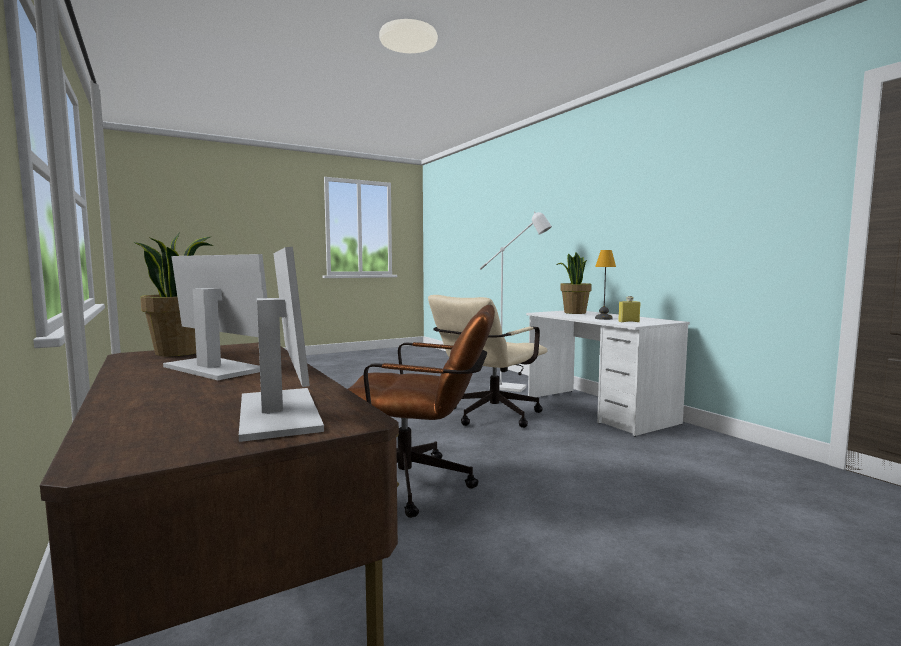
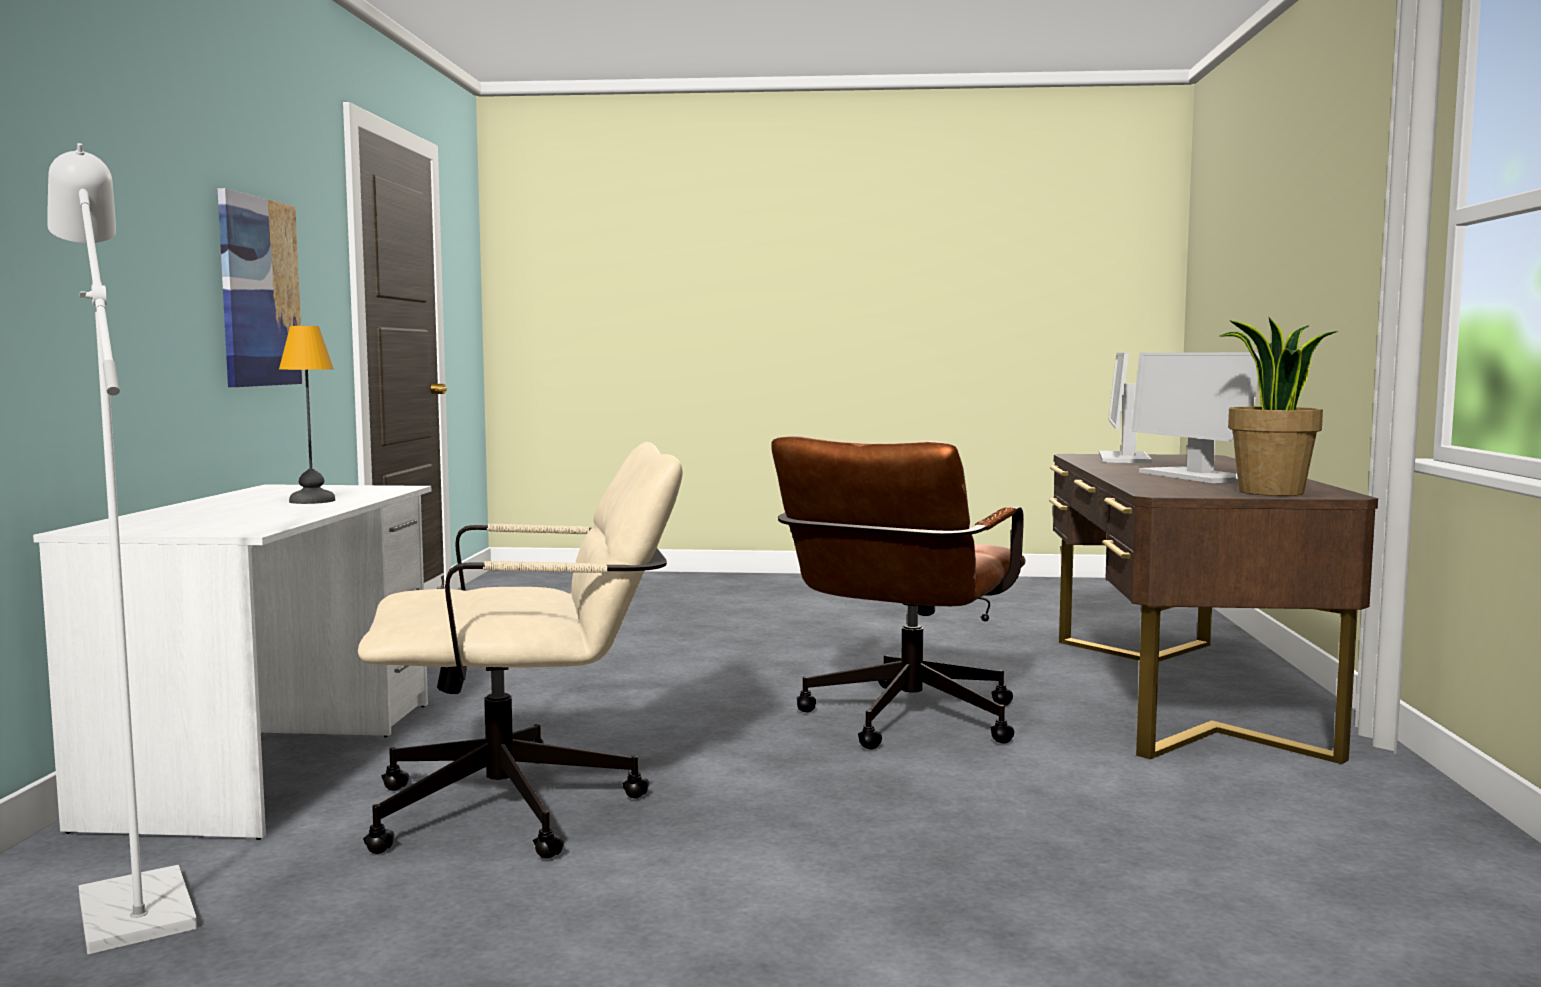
camera: 145 degrees left, 0 degrees up
(418, 485) = (902, 724): brown office chair -> brown office chair turned 105 degrees counterclockwise
(574, 312) = (181, 521): potted plant -> none
(628, 322) = (352, 491): yellow bottle -> none
(715, 230) = (259, 292): none -> picture

